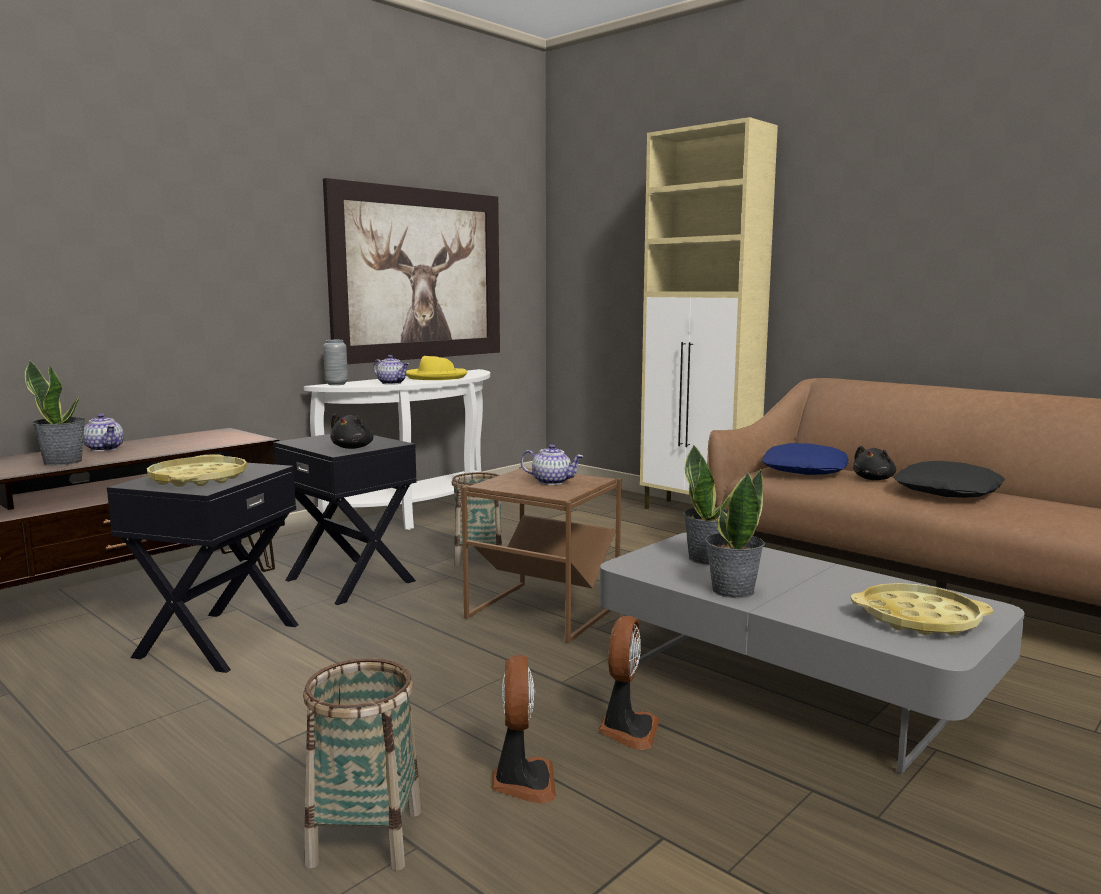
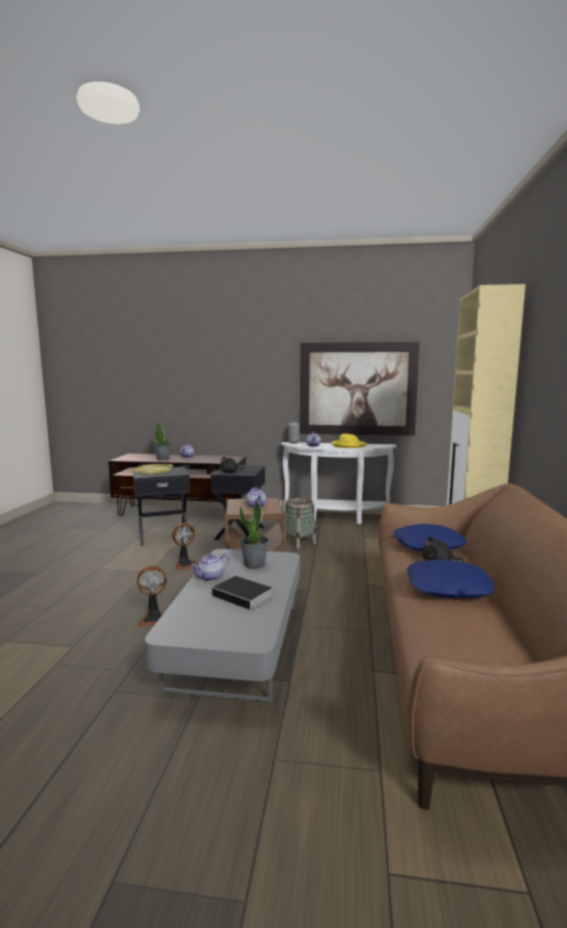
camera: 55 degrees right, 0 degrees up
(365, 837) = (50, 599): basket -> none
(522, 781) = (98, 611): fan -> fan (185, 564)
(732, 591) = (210, 577): potted plant -> teapot
(830, 586) = (244, 596): none -> book
(919, 619) = (214, 624): yellow tray -> none
(949, 491) = (448, 588): black pillow -> blue pillow

